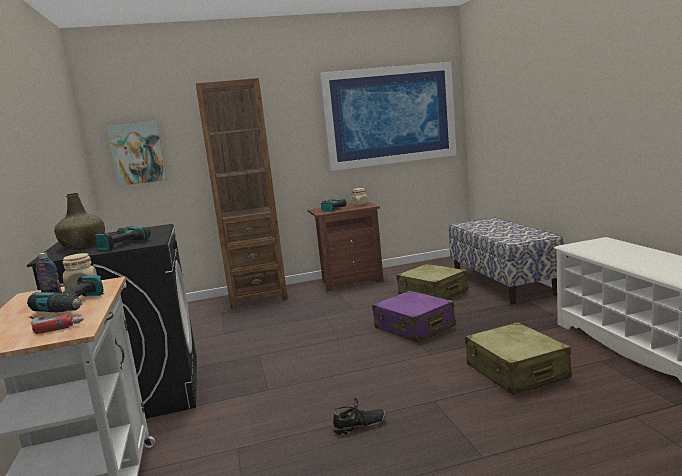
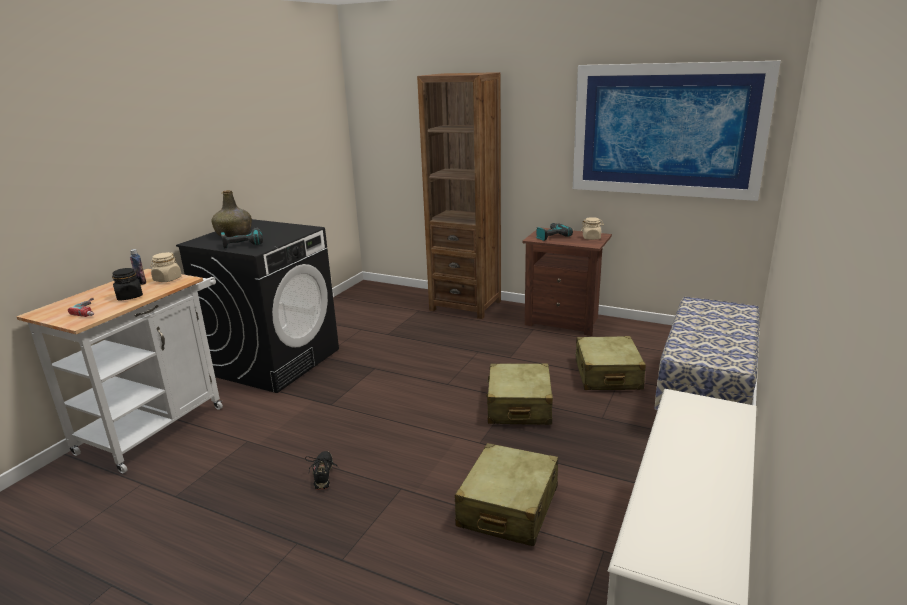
camera: 40 degrees right, 10 degrees up
(76, 305) = (129, 296): power drill -> black jar
(137, 153) = (387, 135): picture -> none
(359, 426) = (323, 474): black shoe -> black shoe turned 120 degrees counterclockwise
(414, 327) = (519, 406): purple suitcase -> beige suitcase

